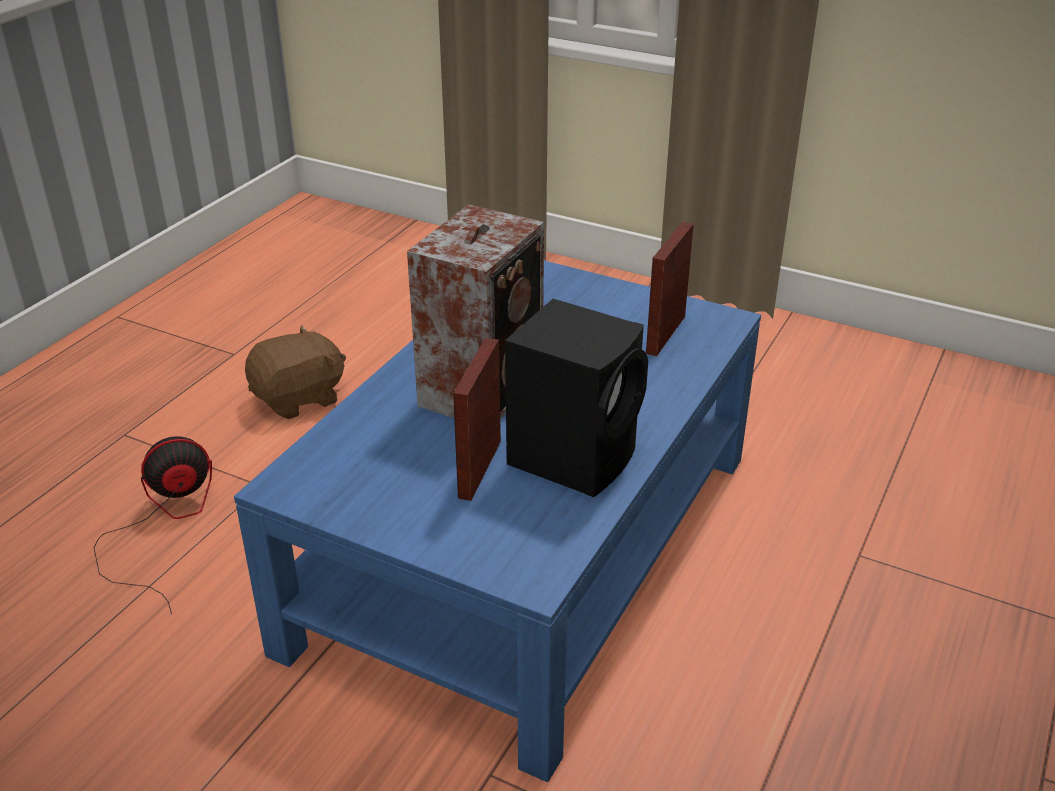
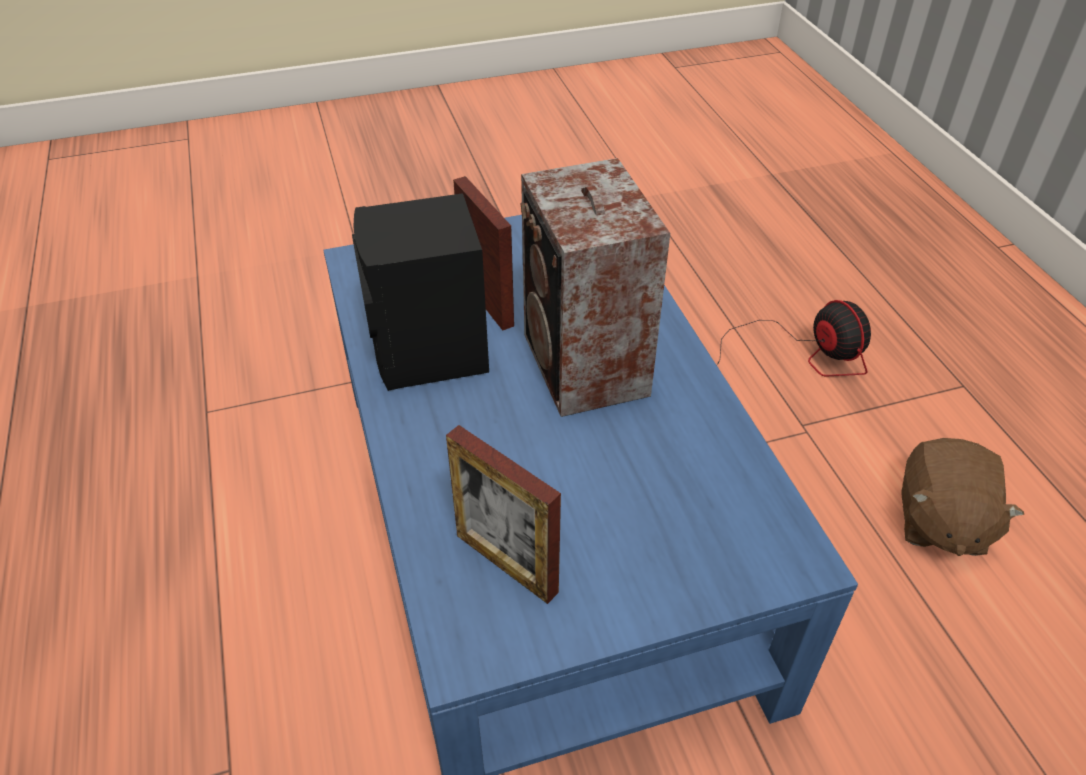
camera: 135 degrees right, 10 degrees up
(164, 524) = (799, 356): fan -> fan turned 45 degrees counterclockwise
(665, 334) = (506, 563): picture frame -> picture frame turned 150 degrees clockwise

